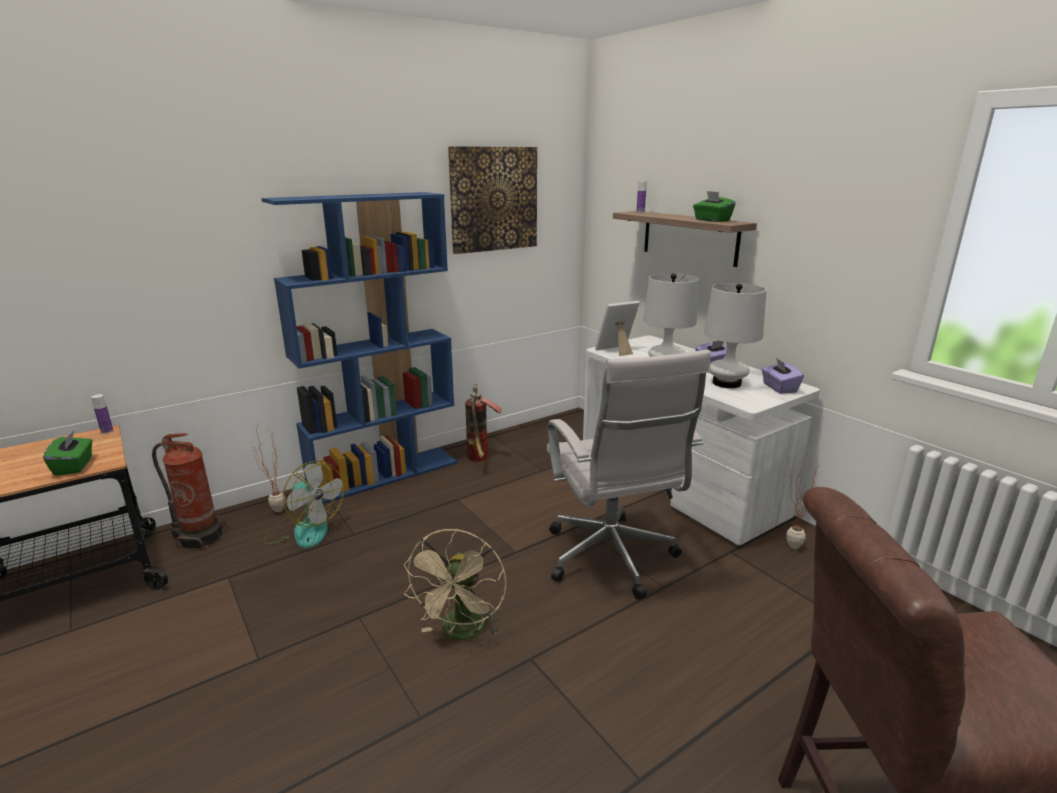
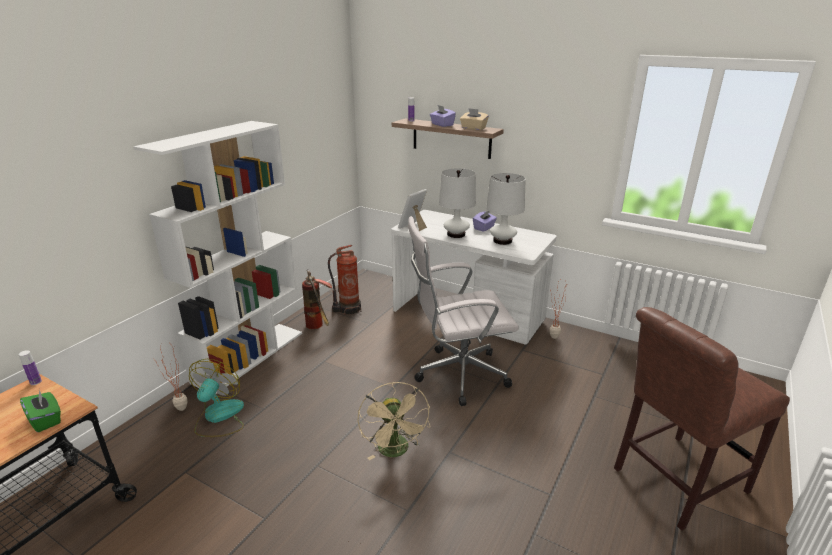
camera: 25 degrees left, 5 degrees up
(199, 537) = (128, 450): fire extinguisher -> fire extinguisher (348, 308)
(304, 530) = (219, 417): fan -> fan turned 90 degrees counterclockwise
(384, 474) = (249, 356): blue bookcase -> white bookcase
(493, 199) = (297, 118): picture -> none
(612, 560) = (457, 375): white office chair -> white office chair turned 120 degrees clockwise
(712, 220) = (473, 128): green tissue box -> beige tissue box
(779, 388) = (534, 239): purple tissue box -> purple tissue box (442, 125)

